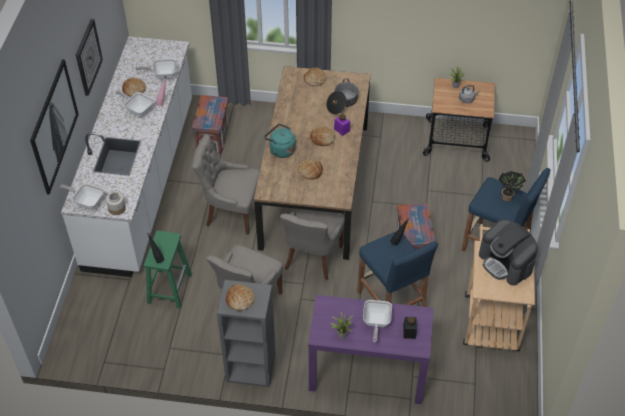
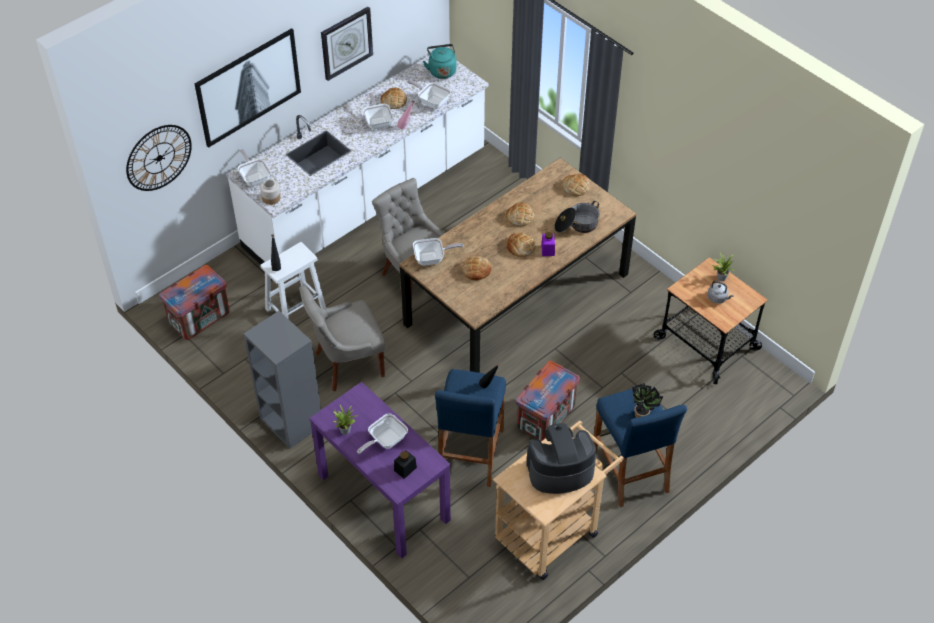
camera: 40 degrees right, 0 degrees up
(25, 222) = (159, 158): none -> wall clock
(169, 288) = (296, 308): green stool -> white stool
(213, 138) = (469, 197): crate -> crate (200, 318)
(240, 299) = (273, 335): bread -> bread (520, 217)
(273, 181) = (432, 259): none -> frying pan
(281, 150) = (470, 234): turquoise kettle -> turquoise kettle (441, 70)
(312, 258) = (442, 364): grey chair -> none
(506, 262) = (559, 470): coffee machine -> coffee machine turned 75 degrees clockwise

